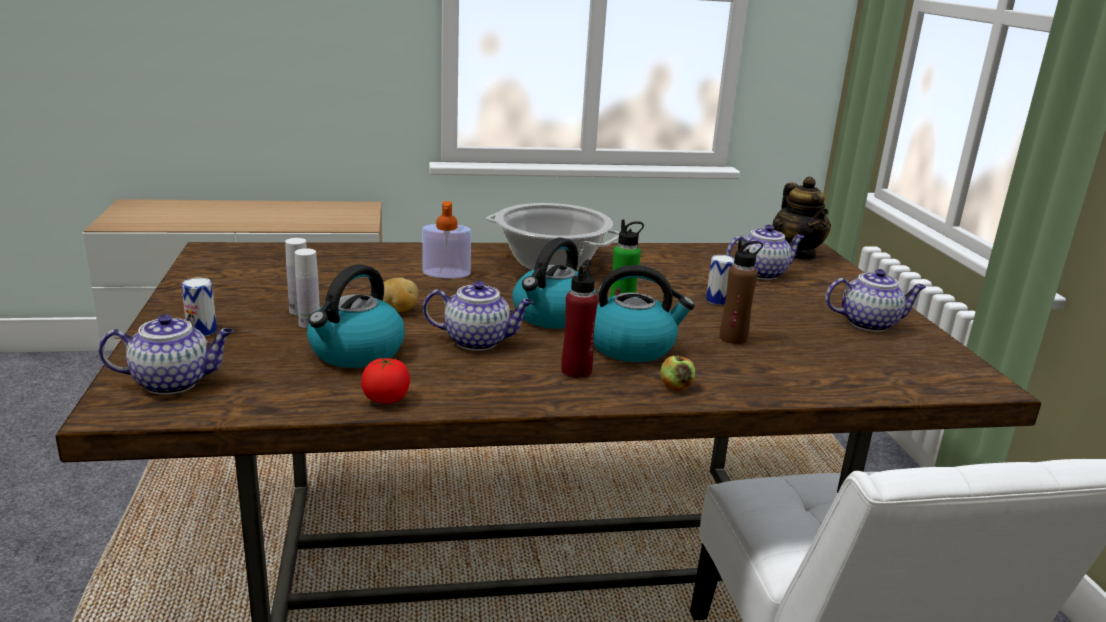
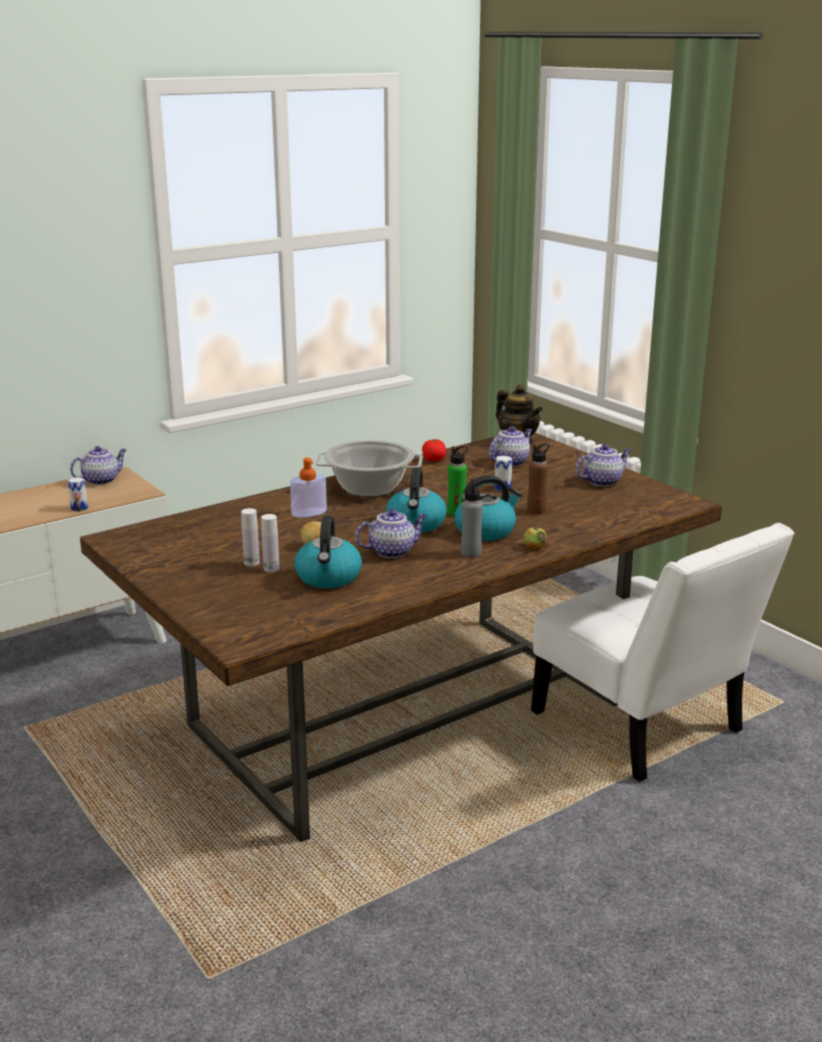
camera: 25 degrees left, 0 degrees up
(174, 382) = (246, 623): teapot -> teapot (101, 480)
(202, 331) = (209, 591): can -> can (79, 508)
(386, 399) = (386, 597): tomato -> tomato (434, 460)
(576, 371) = (471, 553): red bottle -> grey bottle

